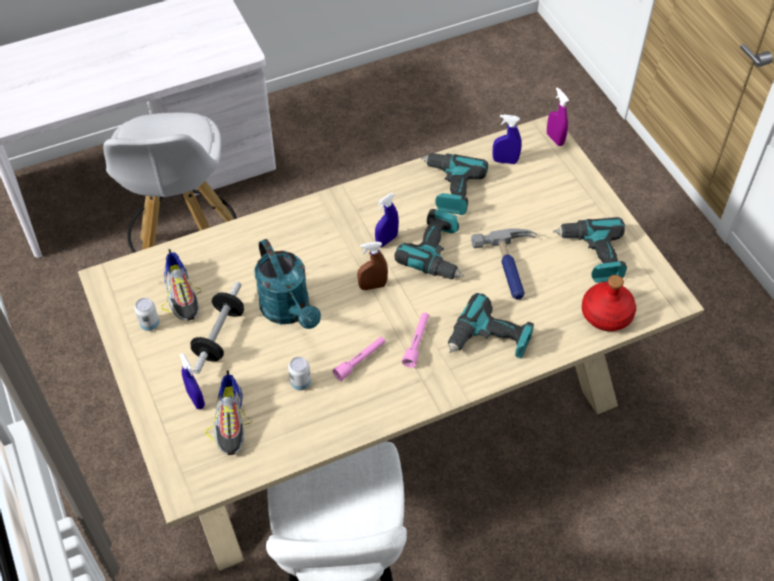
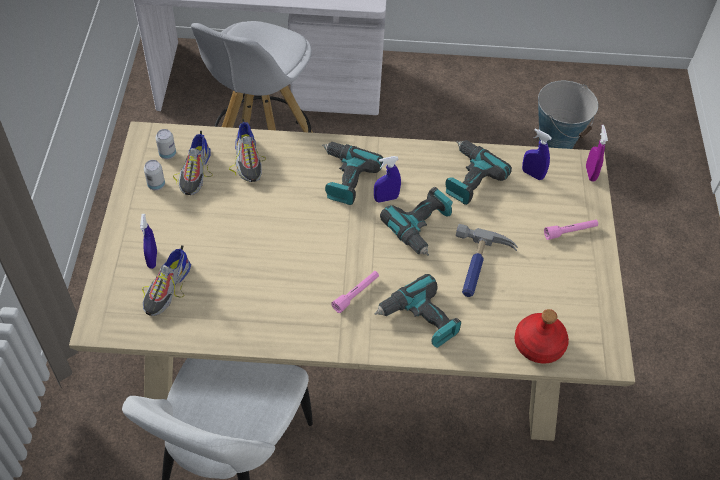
camera: 25 degrees right, 0 degrees up
(219, 336) = (202, 217): dumbbell -> none
(228, 259) = (248, 160): none -> shoe
(289, 311) = (269, 222): turquoise watering can -> none
(300, 383) = (240, 283): can -> can (167, 154)
(360, 361) = (300, 288): pink flashlight -> pink flashlight (570, 232)
(372, 286) = (350, 231): brown spray bottle -> none
(459, 125) = (557, 139): none -> bucket
(593, 255) = (560, 288): power drill -> power drill (344, 178)

